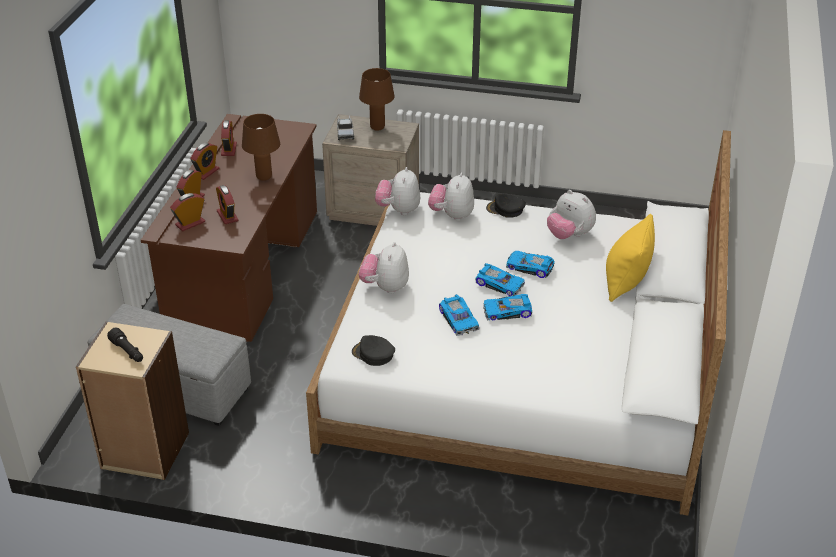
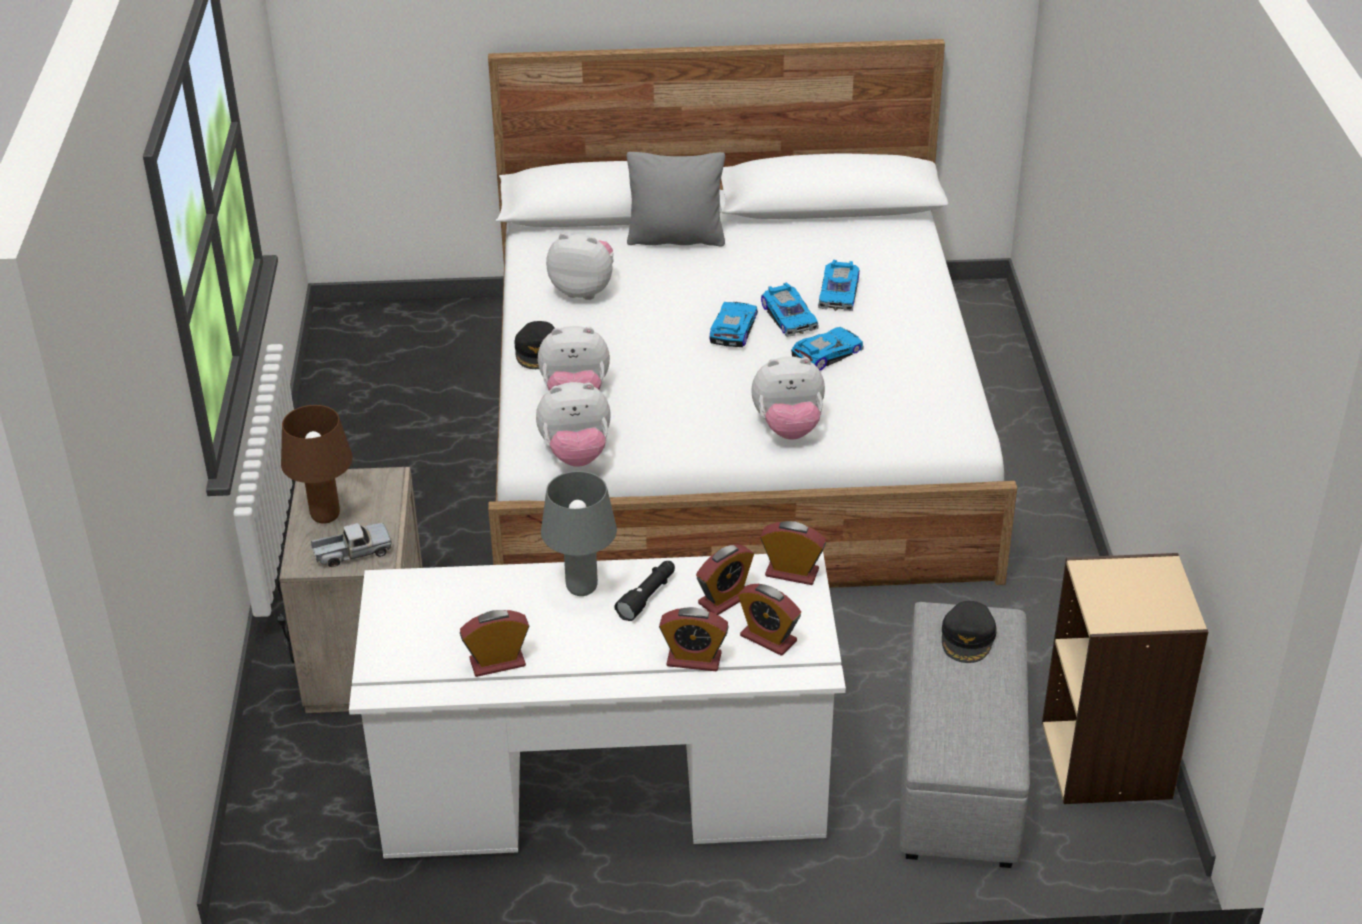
camera: 105 degrees left, 0 degrees up
(127, 351) = (1140, 587): black flashlight -> black flashlight (647, 596)
(206, 172) = (592, 669): alarm clock -> alarm clock (792, 573)
(244, 268) = (604, 785): brown desk -> white desk
(264, 177) = (581, 588): brown table lamp -> grey table lamp
(373, 354) = (941, 411): black cap -> black cap (968, 637)
(529, 267) = (682, 310): toy car -> toy car (840, 293)
(569, 235) = (583, 290): plush toy -> plush toy turned 105 degrees counterclockwise
(625, 282) = (676, 238): yellow pillow -> grey pillow

